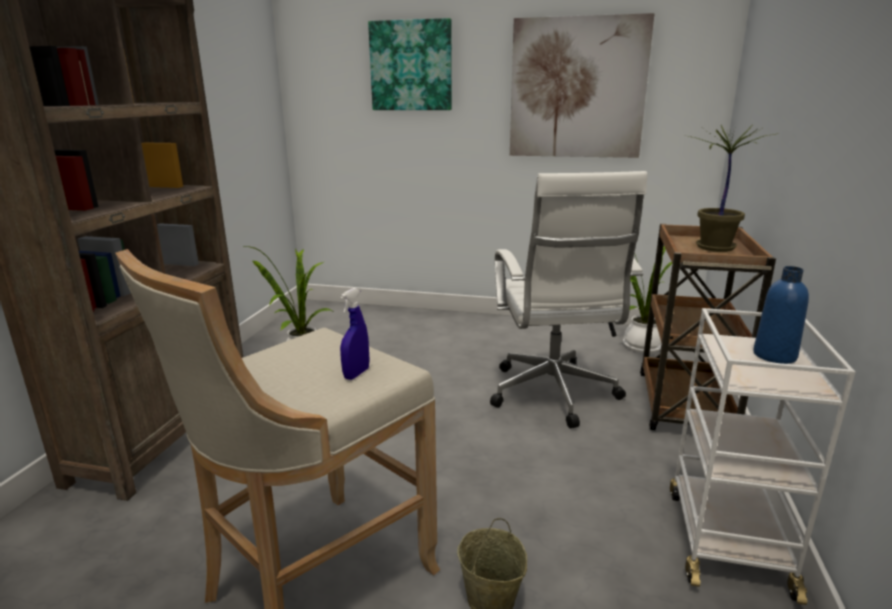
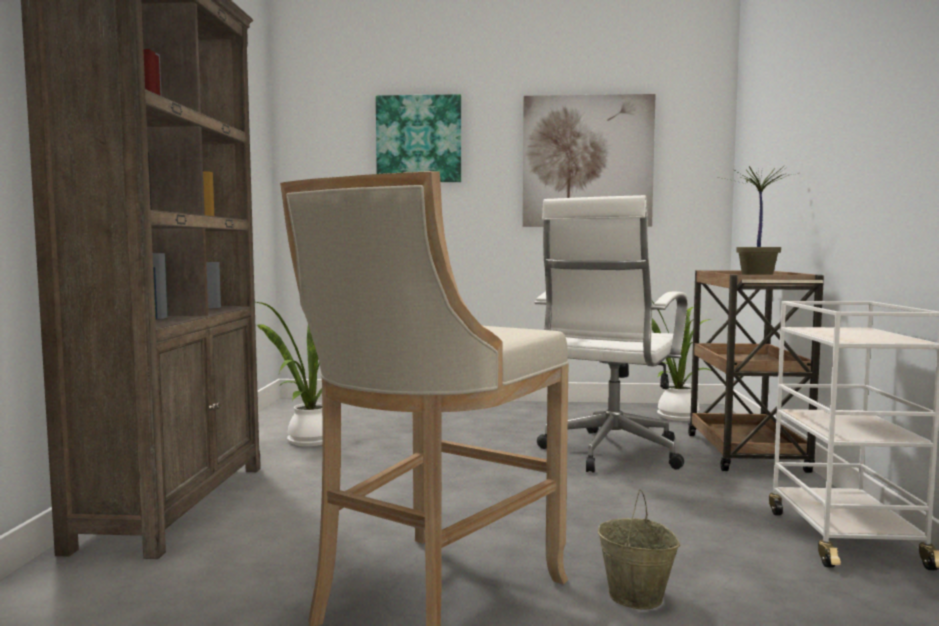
camera: 10 degrees left, 15 degrees down
(356, 374) = (494, 332): blue spray bottle -> none
(554, 396) = (610, 454): white office chair -> white office chair turned 45 degrees clockwise
(774, 355) = (860, 331): blue bottle -> none

